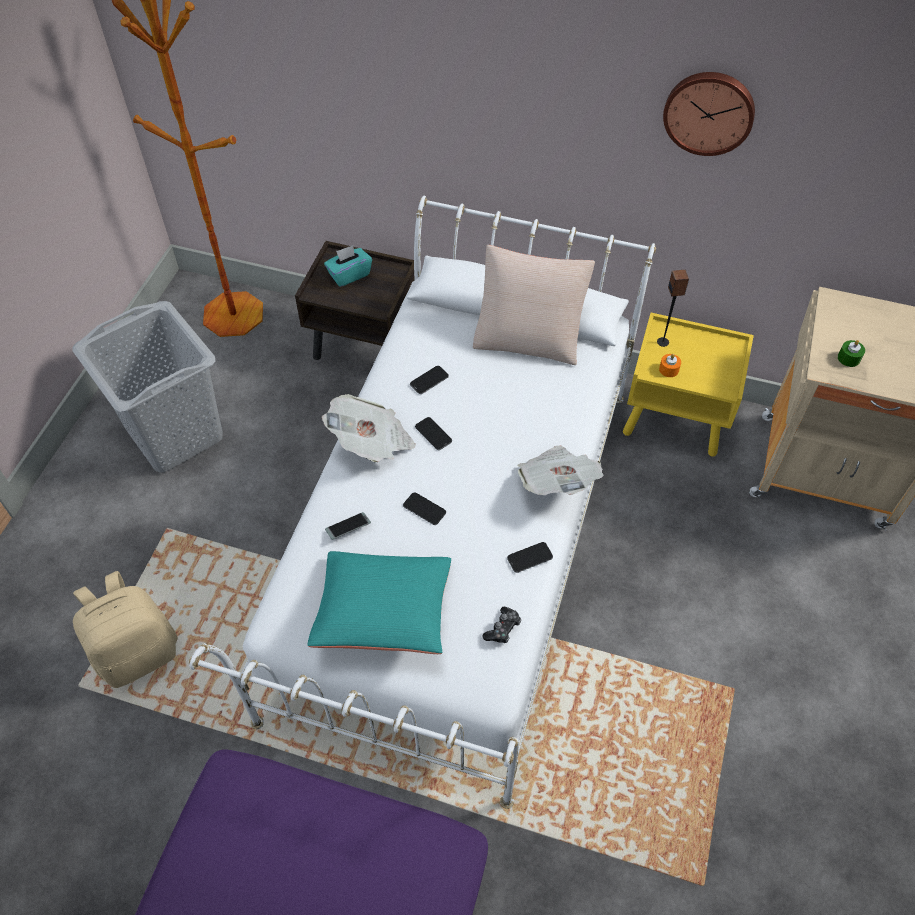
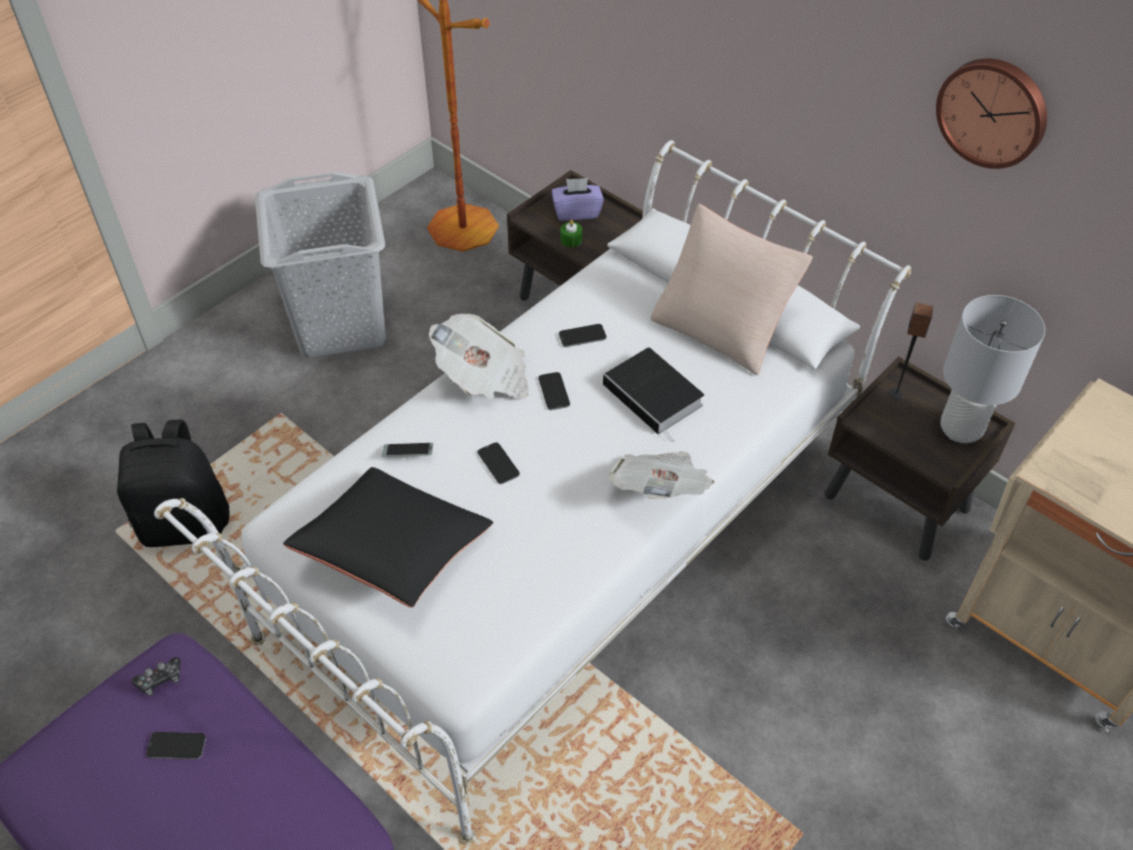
camera: 25 degrees right, 5 degrees down
(138, 653) = (186, 522): beige backpack -> black backpack
(349, 275) = (577, 212): turquoise tissue box -> purple tissue box
(384, 612) = (394, 550): turquoise pillow -> black pillow
(503, 629) = (508, 618): game controller -> game controller (160, 680)
(511, 409) = (655, 396): none -> book
(529, 558) = (582, 557): phone -> phone (176, 746)
(668, 369) = (885, 426): orange candle -> none
(675, 420) = (898, 503): yellow nightstand -> brown nightstand
(719, 354) = (959, 430): none -> grey table lamp
(848, 358) = (1088, 471): green candle -> green candle (571, 240)

